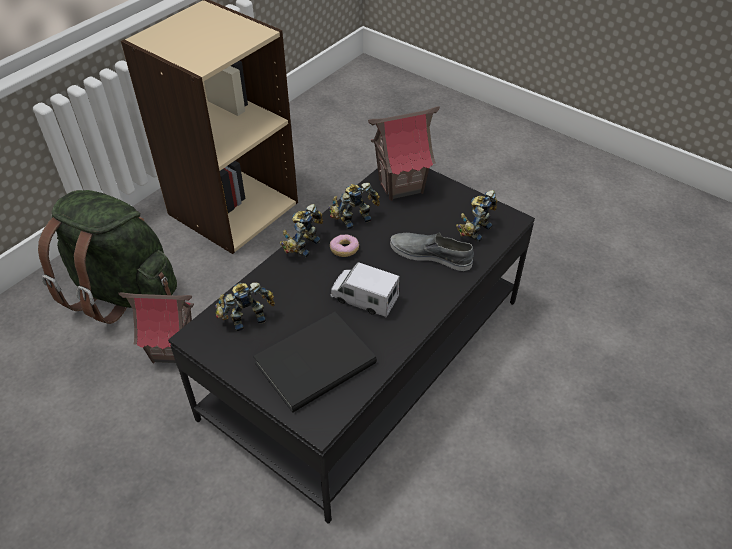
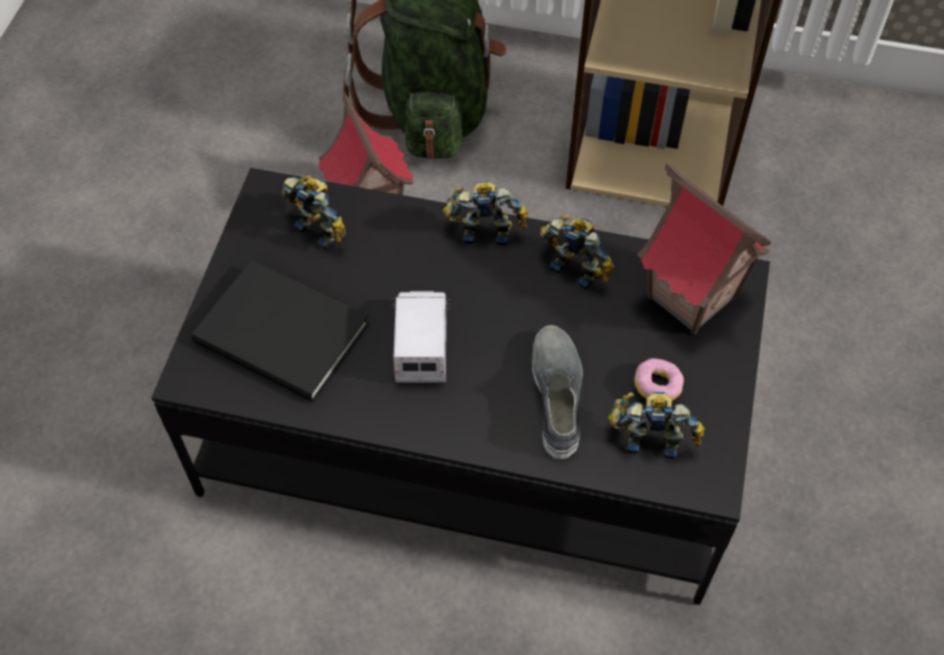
camera: 65 degrees right, 10 degrees up
(344, 250) = (503, 282): donut -> donut (657, 386)

